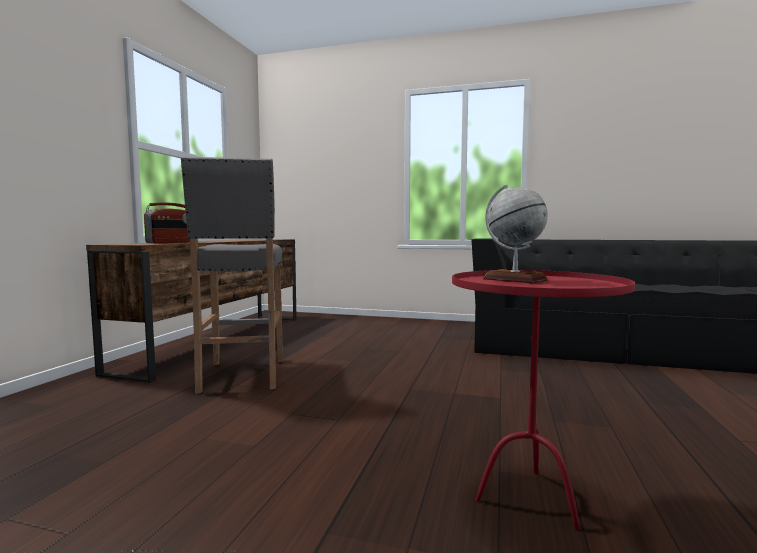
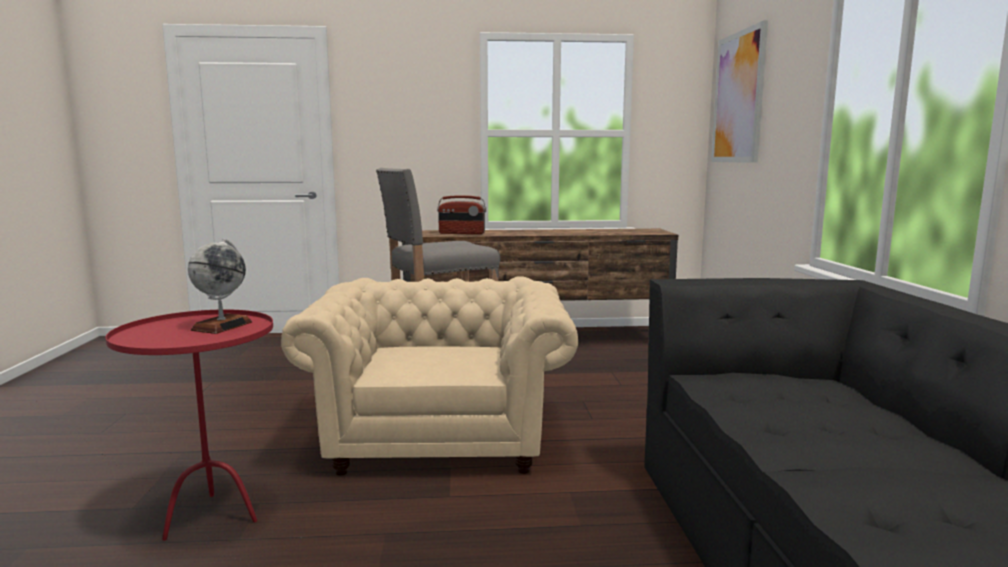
camera: 70 degrees right, 5 degrees up
(304, 150) = (738, 98): none -> picture
(393, 390) = (440, 435): none -> beige armchair

